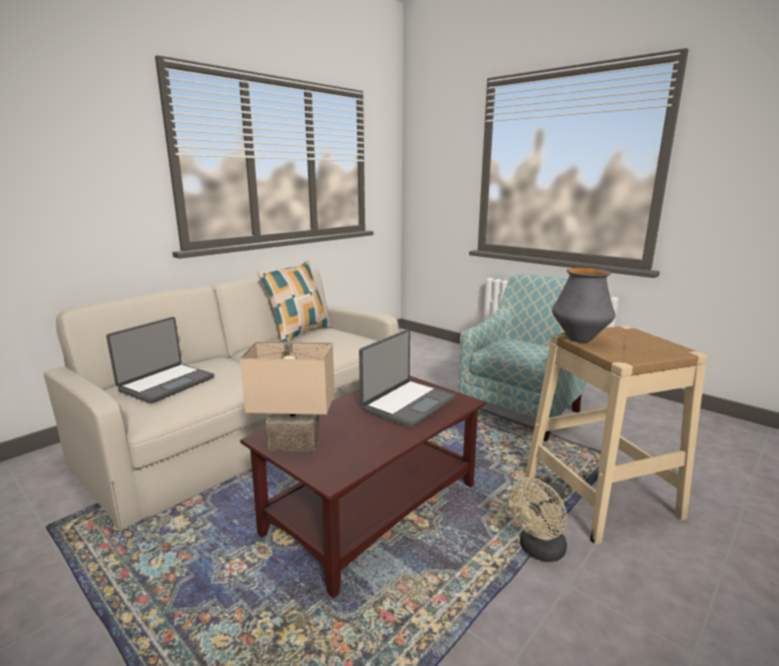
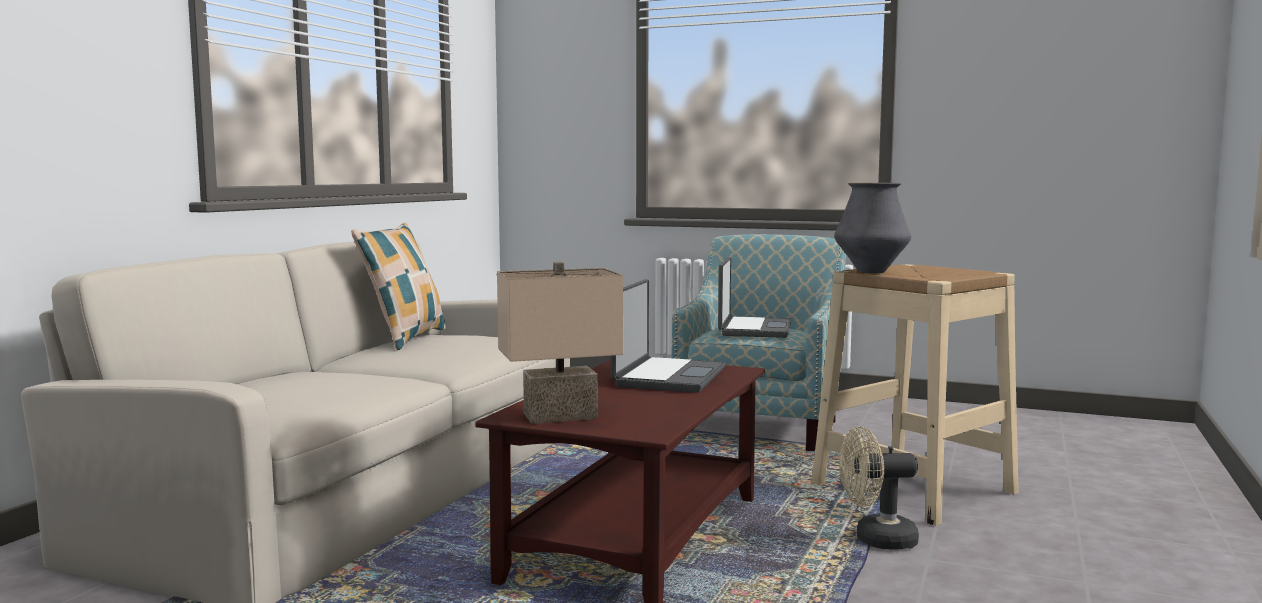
camera: 20 degrees left, 10 degrees down
(166, 384) = (262, 393): laptop -> laptop (753, 329)
(538, 550) = (876, 540): beige fan -> beige fan turned 60 degrees clockwise

